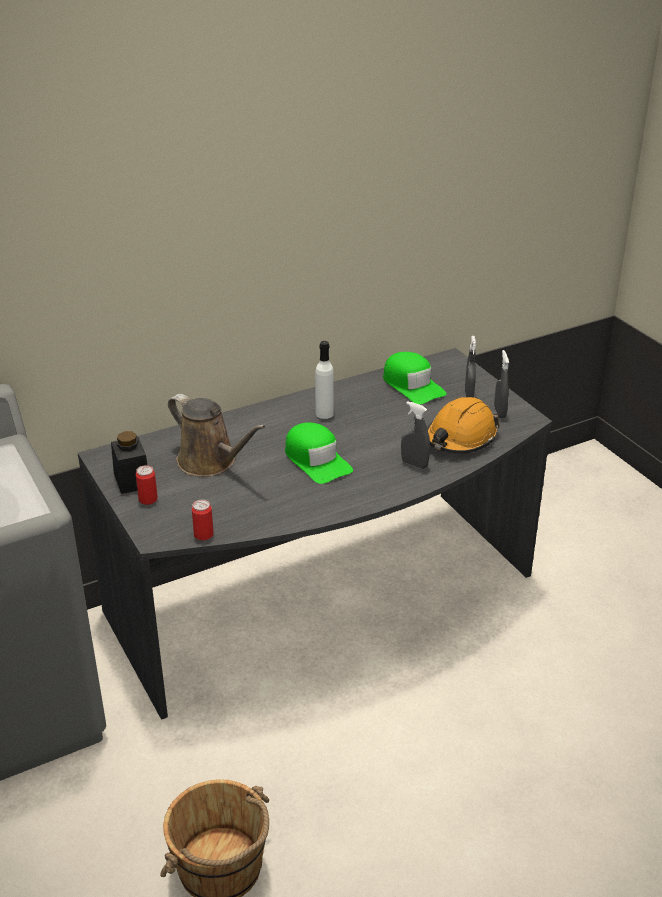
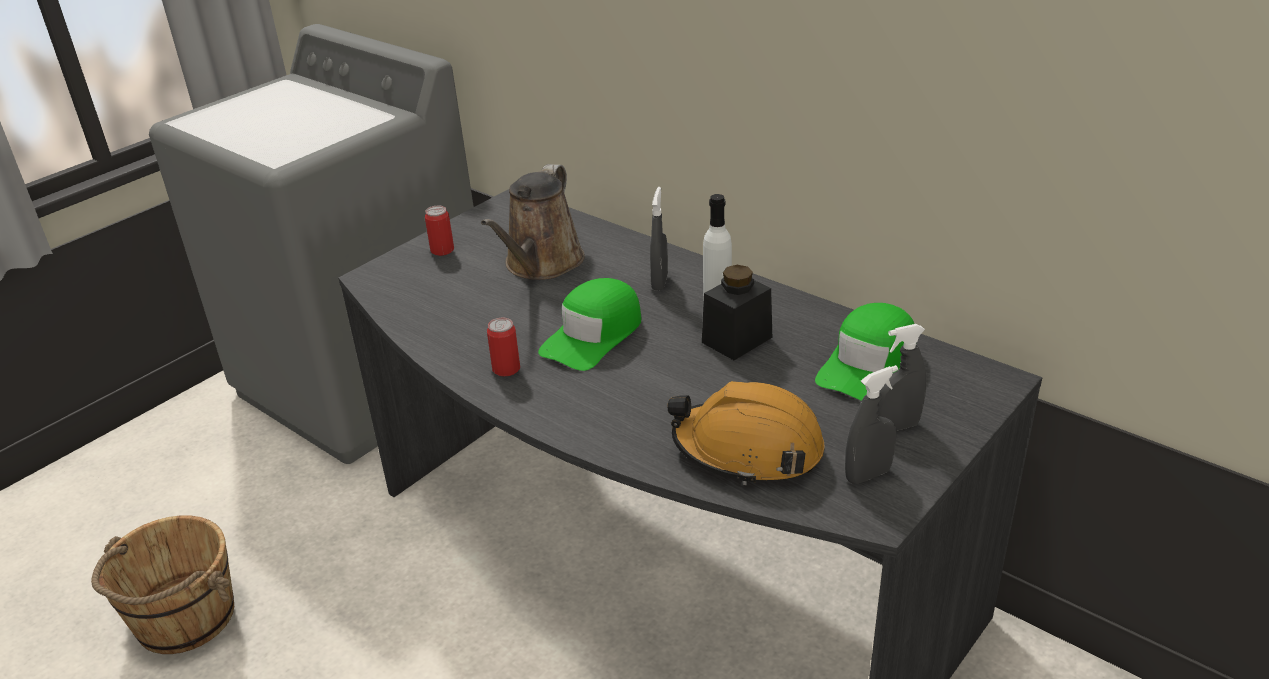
camera: 70 degrees right, 0 degrees up
(132, 480) = (475, 230): black jar -> black jar (737, 340)
(203, 535) = (387, 303): can -> can (506, 369)
(414, 464) = (639, 421): grey spray bottle -> grey spray bottle (659, 282)

